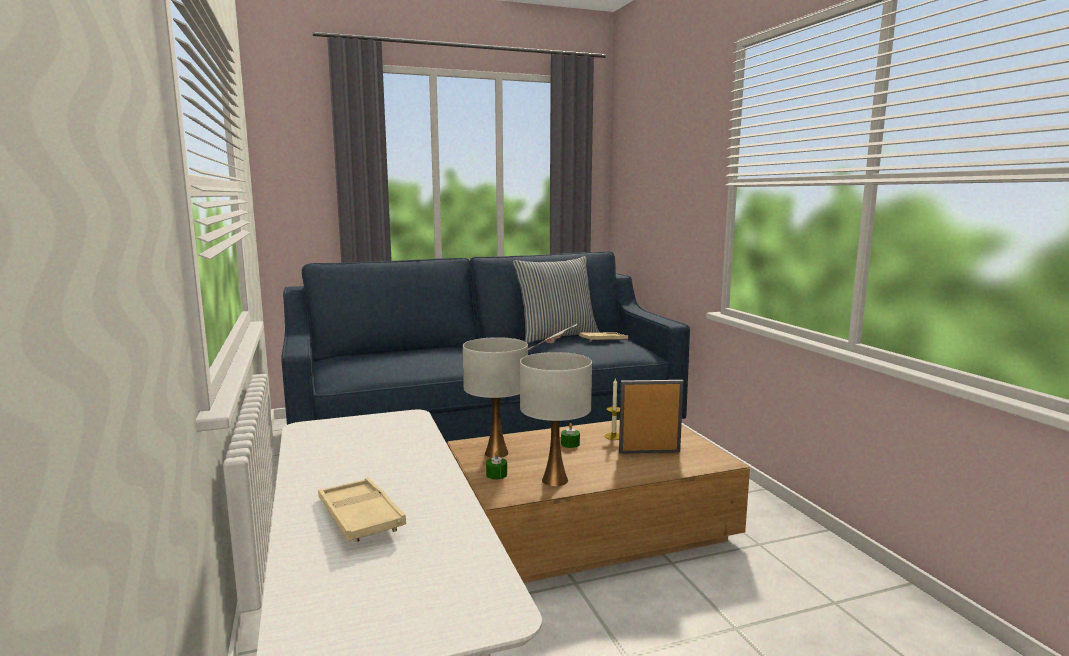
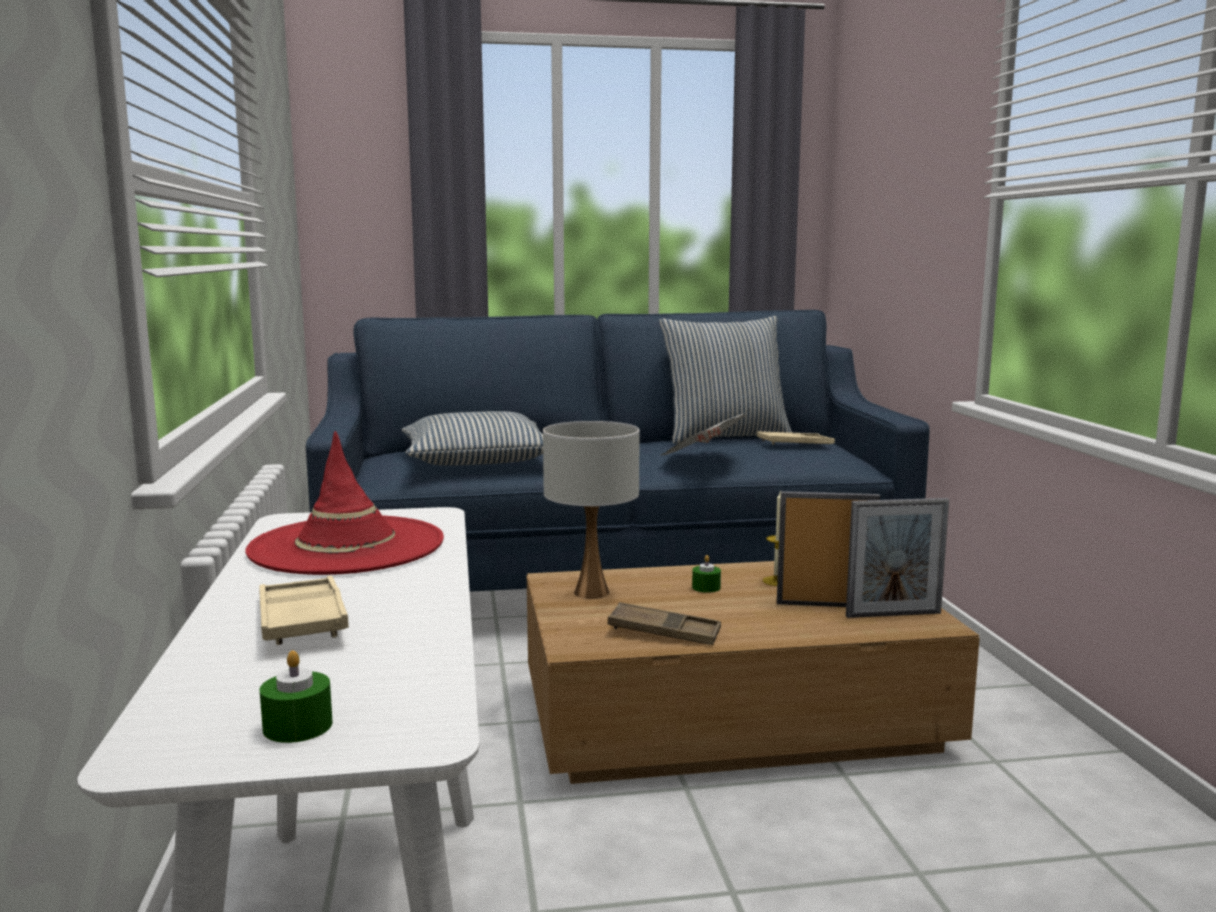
camera: 10 degrees right, 0 degrees up
(361, 448) = (347, 546): none -> red hat
(398, 360) = (477, 459): none -> pillow
(496, 474) = (581, 620): green candle -> green candle (297, 726)
(555, 480) = (664, 632): white table lamp -> brown tray
(693, 456) = (893, 614): none -> picture frame

